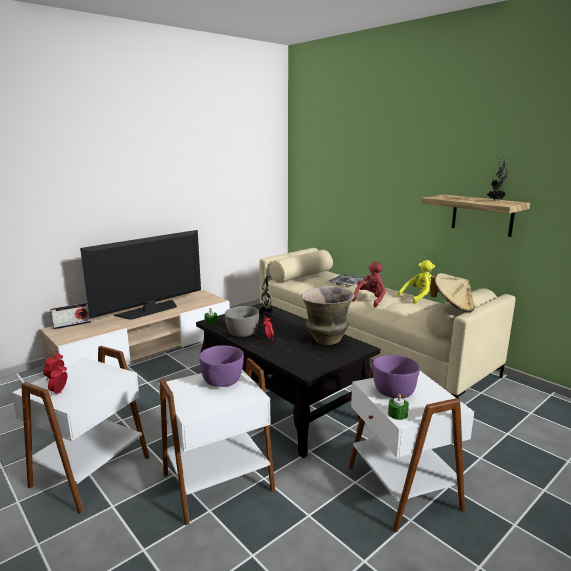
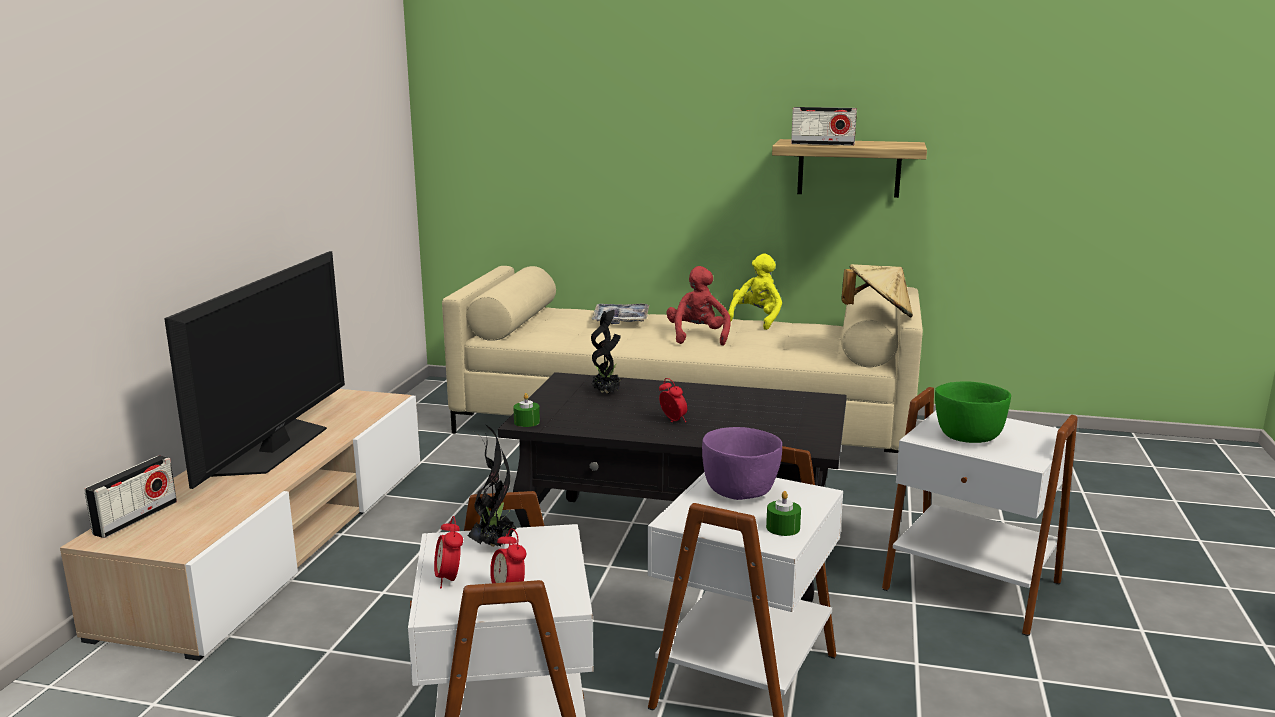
camera: 35 degrees left, 0 degrees up
(242, 334) = (618, 426): grey bowl -> none
(326, 341) = (761, 403): vase -> none
(393, 392) = (967, 437): purple bowl -> green bowl
(397, 414) = (1014, 458): green candle -> green candle (783, 528)
(453, 199) = (822, 144): none -> radio
(496, 201) = (882, 143): potted plant -> potted plant (495, 545)

